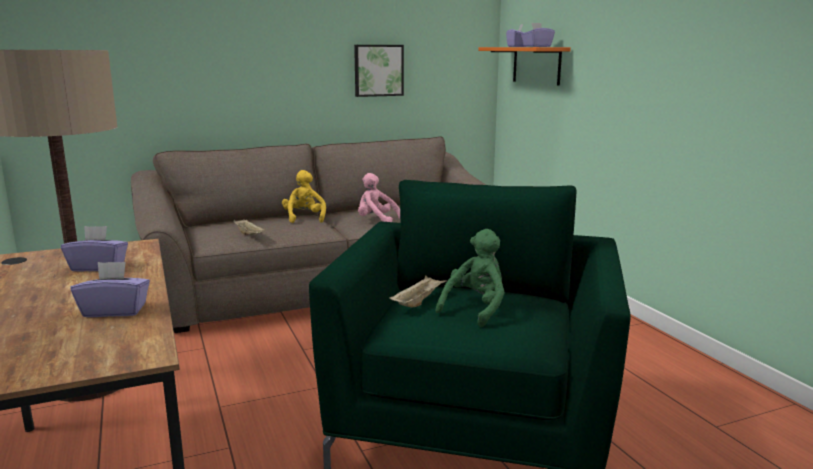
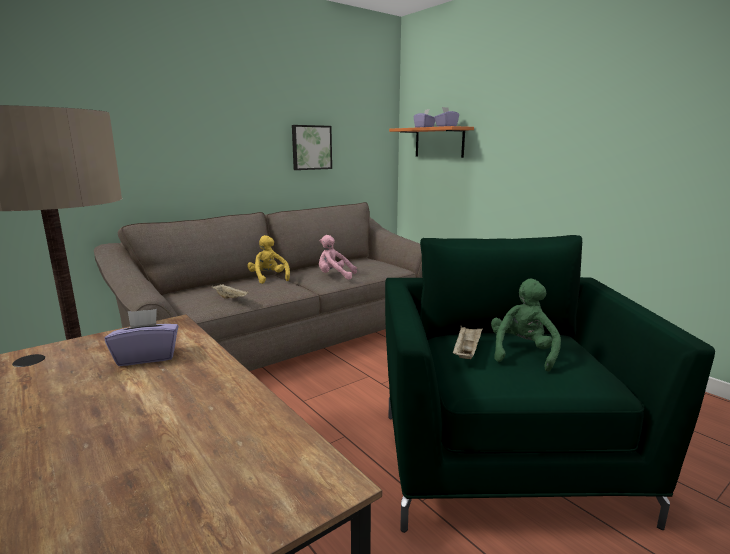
camera: 15 degrees left, 0 degrees up
(115, 310) = (222, 416): purple tissue box -> none

